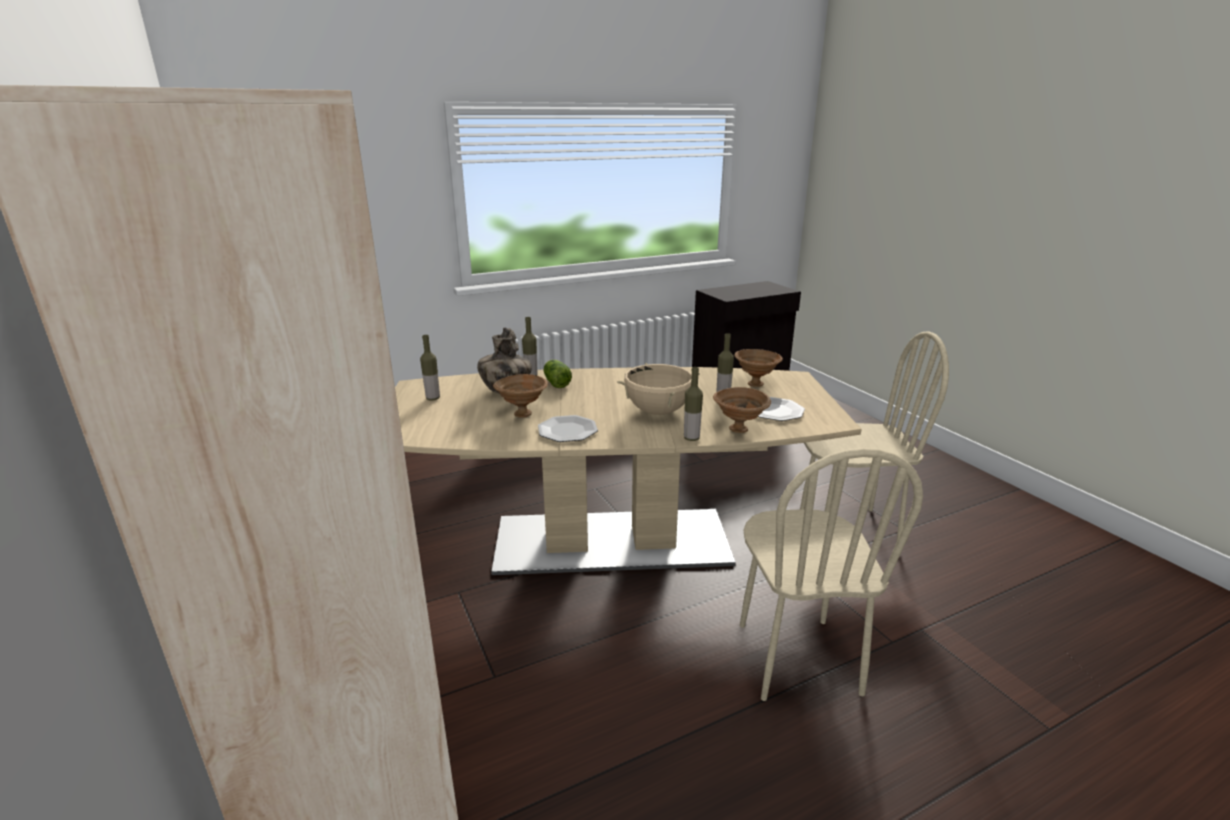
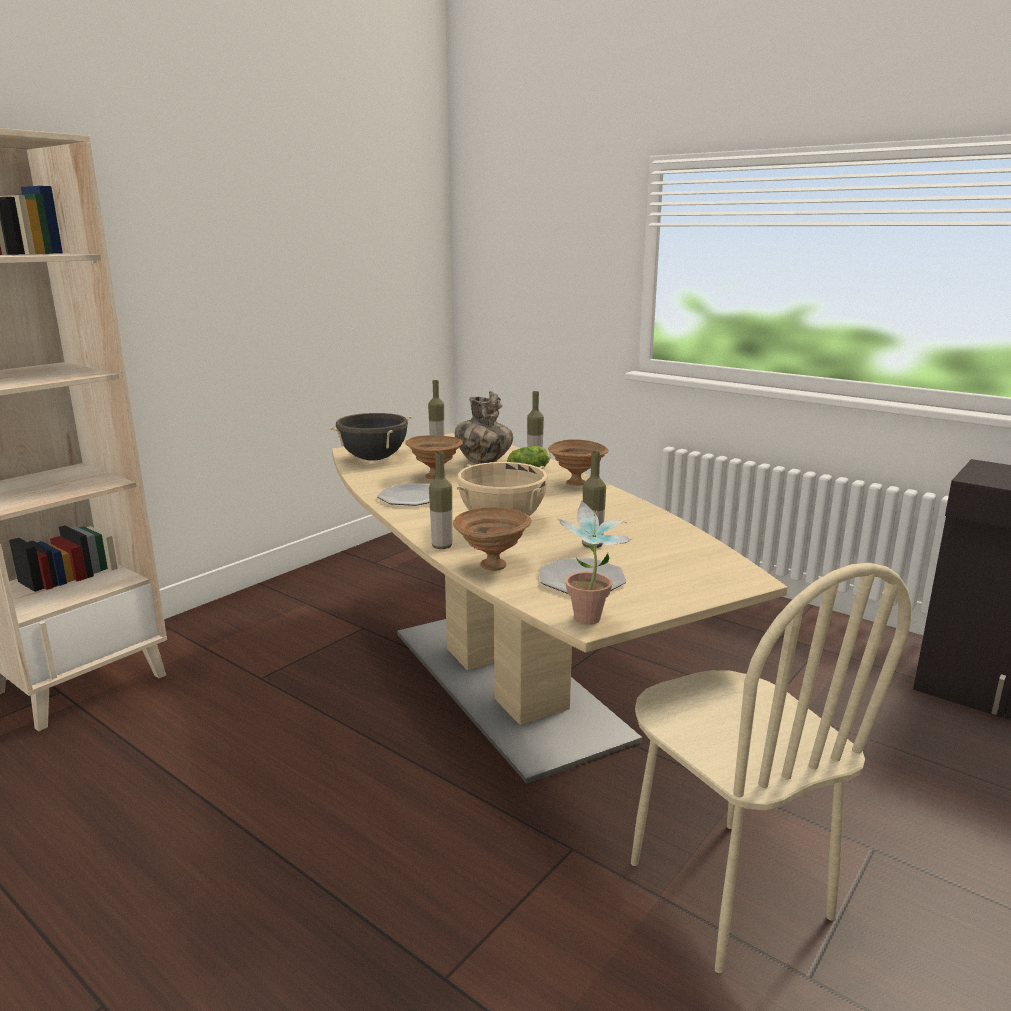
camera: 65 degrees right, 5 degrees down
(433, 428) = (374, 459): none -> black cooking pot
(755, 384) = (670, 557): brown bowl -> brown bowl (577, 483)
(796, 658) = (363, 872): beige chair -> none
(838, 422) = (590, 623): none -> potted plant

